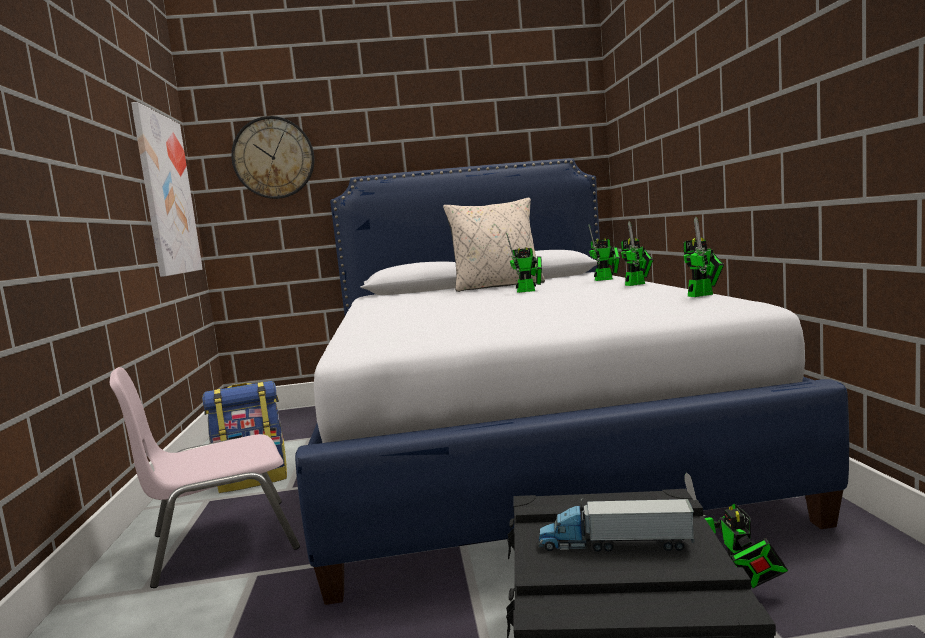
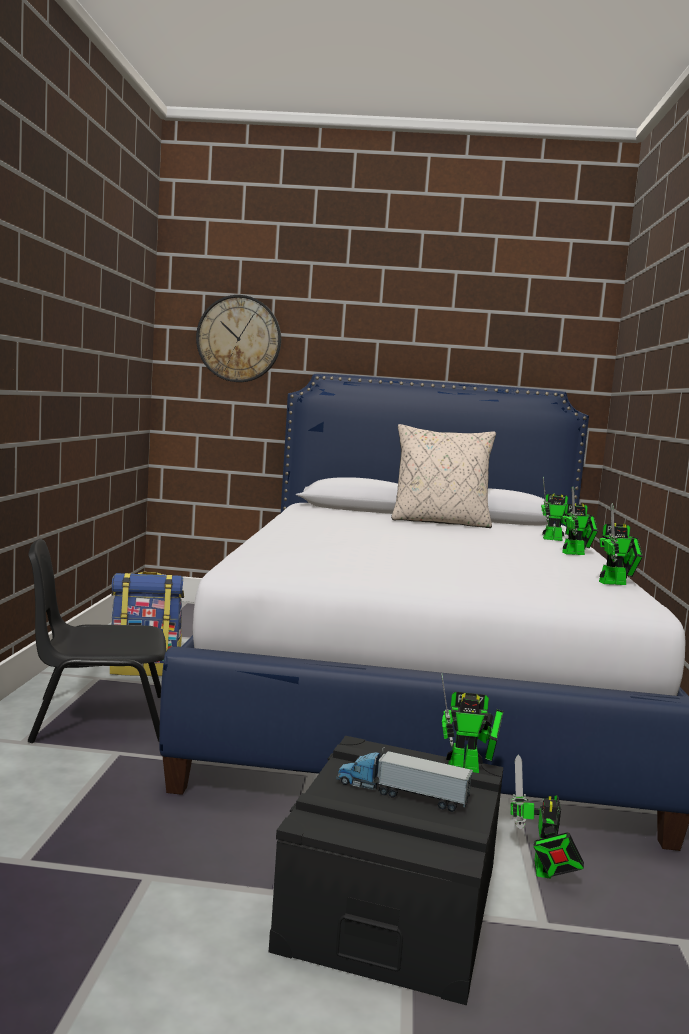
camera: 10 degrees right, 0 degrees up
(166, 195) = (122, 366): picture -> none
(221, 542) = (97, 718): pink chair -> black chair
(529, 291) = (462, 536): toy robot -> toy robot (469, 768)

